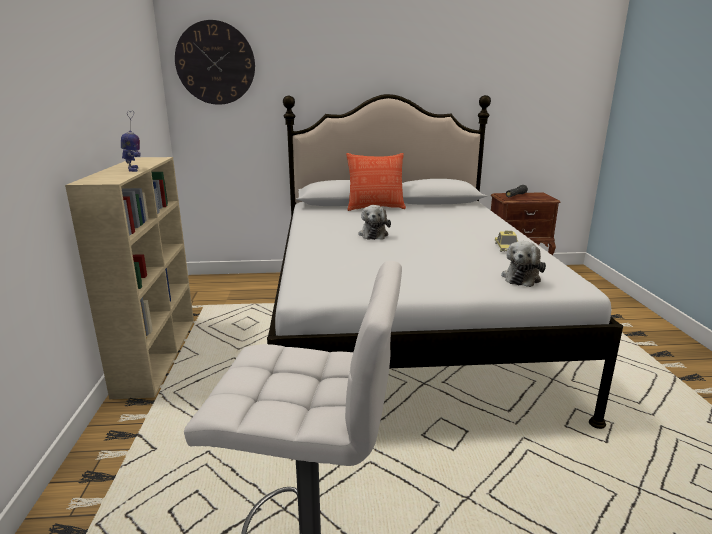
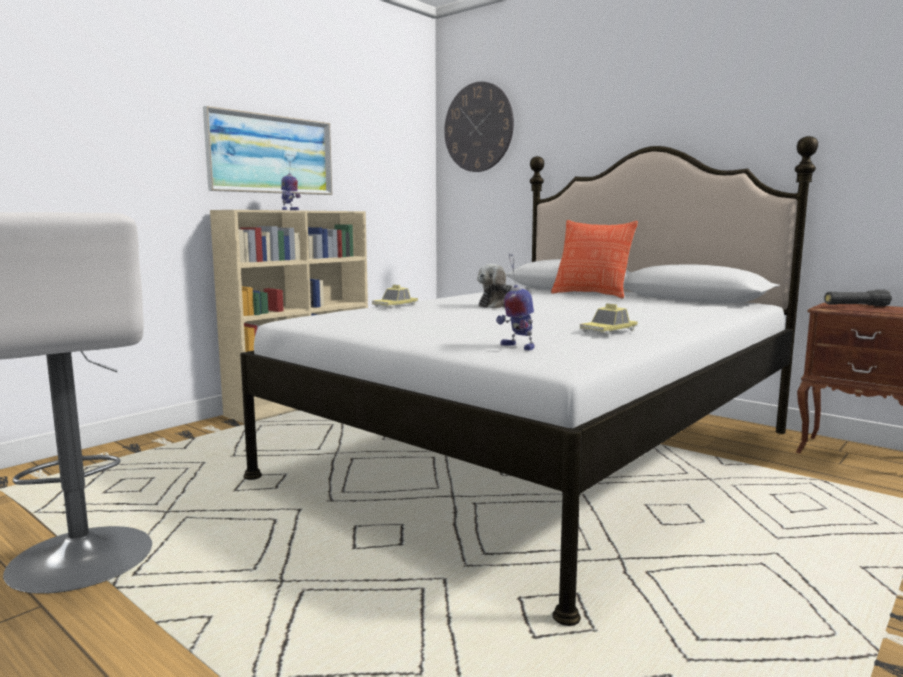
camera: 45 degrees right, 10 degrees down
(87, 107) = (271, 154): none -> picture
(313, 253) = (395, 306): none -> toy car
(521, 277) = (517, 347): plush toy -> toy robot

